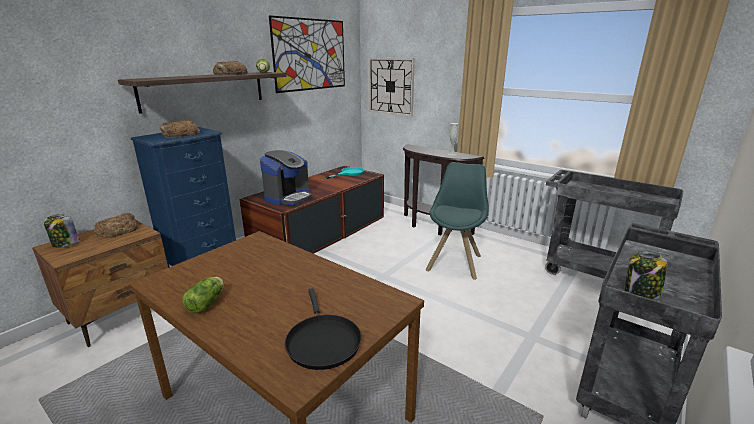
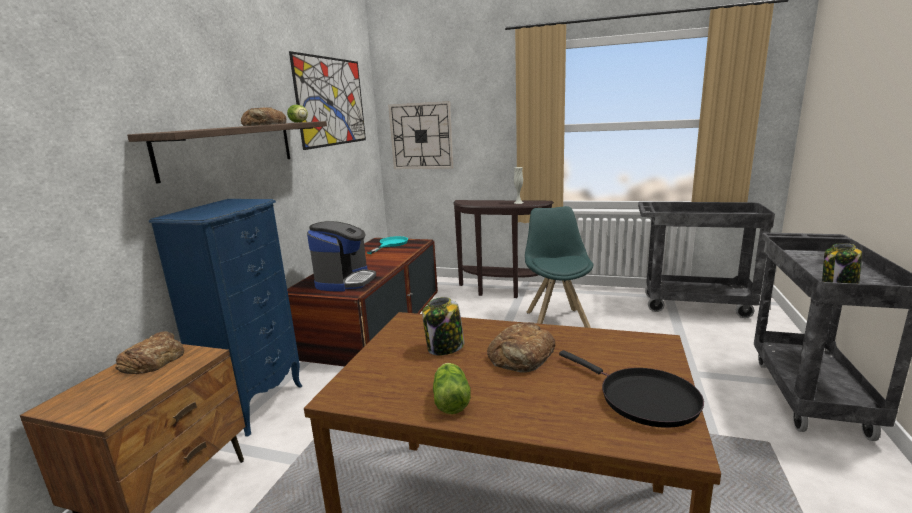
camera: 20 degrees left, 5 degrees down
(65, 244) = (81, 396): jar -> jar (445, 348)
(180, 134) = (222, 207): bread -> bread (521, 356)

